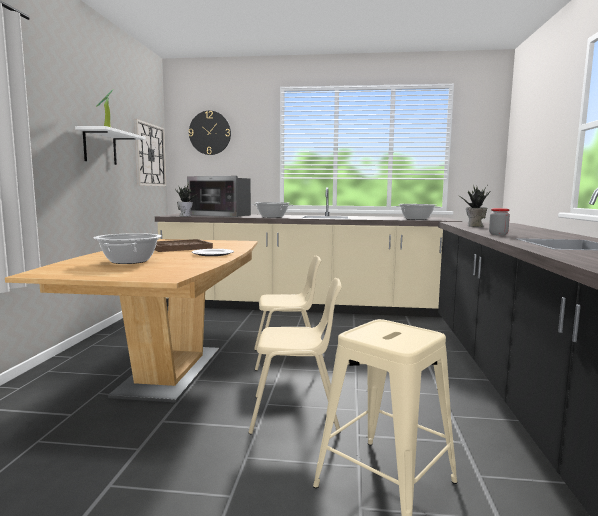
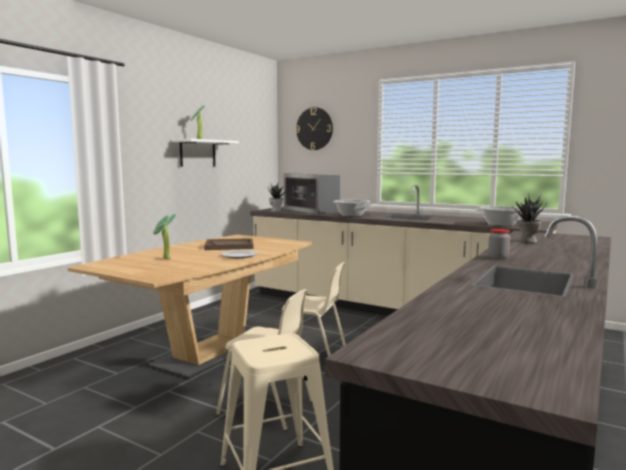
camera: 25 degrees right, 0 degrees up
(129, 261) = (165, 258): cooking pot -> potted plant
(150, 155) = (256, 153): wall clock -> none

